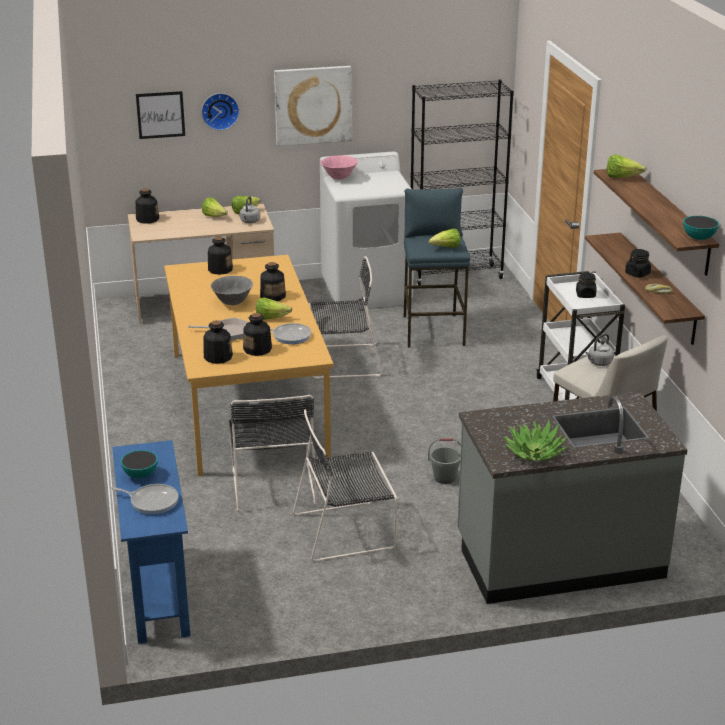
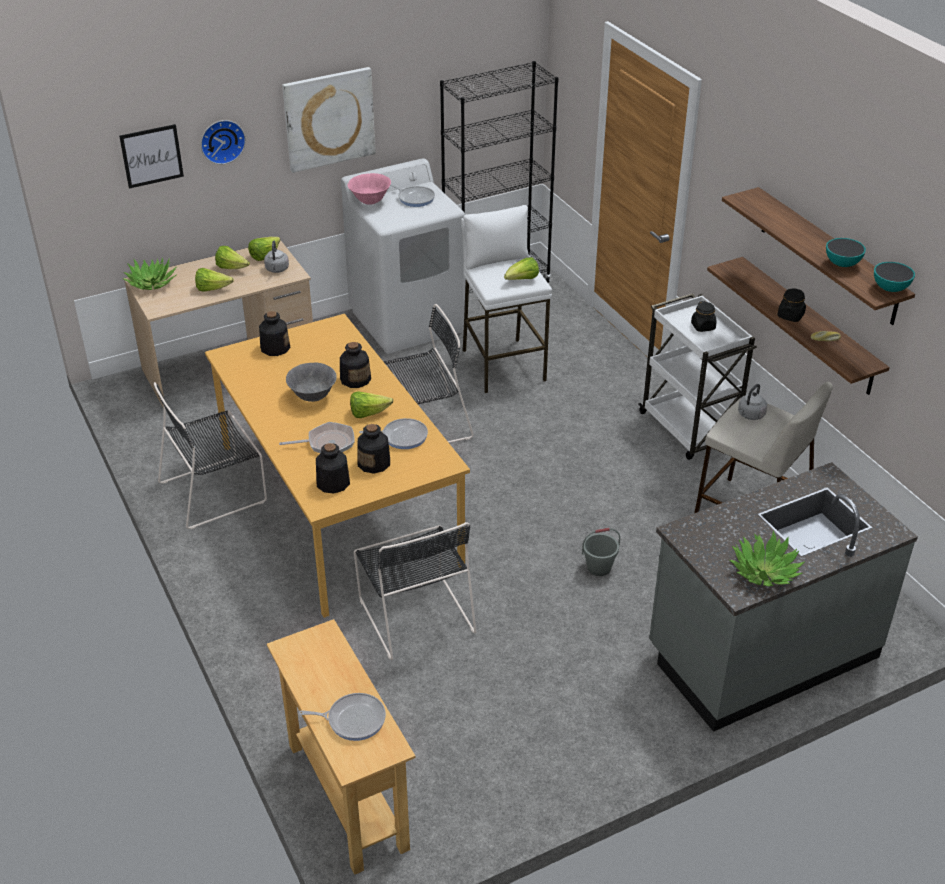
camera: 15 degrees left, 10 degrees up
(140, 475) = (321, 681): bowl -> bowl (842, 264)
(147, 219) = (152, 283): bottle -> potted plant
(158, 593) = (347, 796): blue console table -> beige console table
(347, 530) = (524, 662): black chair -> black chair (216, 491)
(377, 179) = (414, 198): none -> frying pan
(433, 330) = (503, 365): blue stool -> white stool
(621, 177) = (758, 205): lettuce -> lettuce (212, 289)

